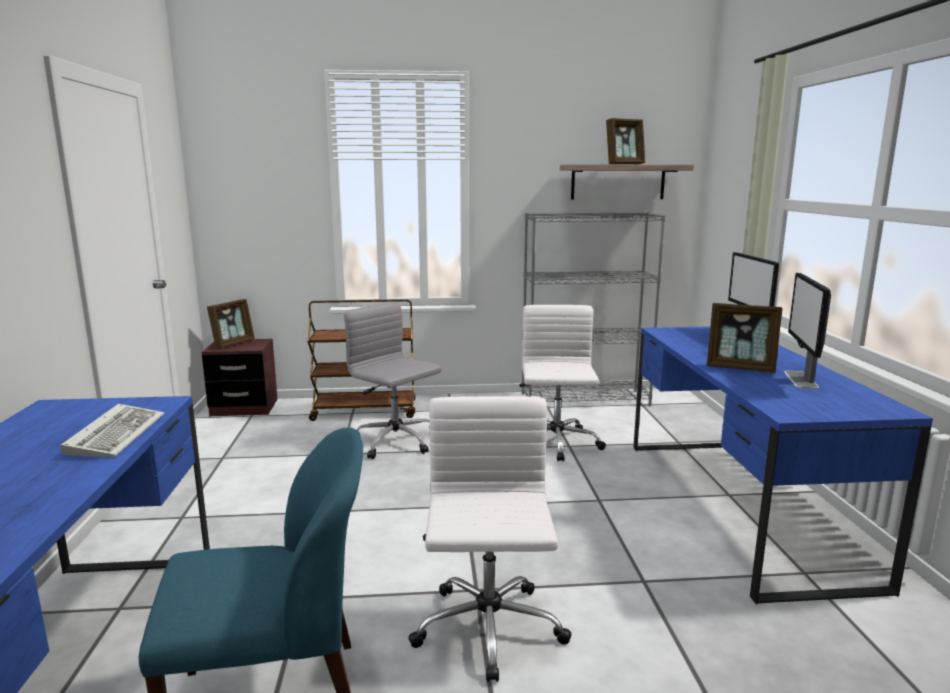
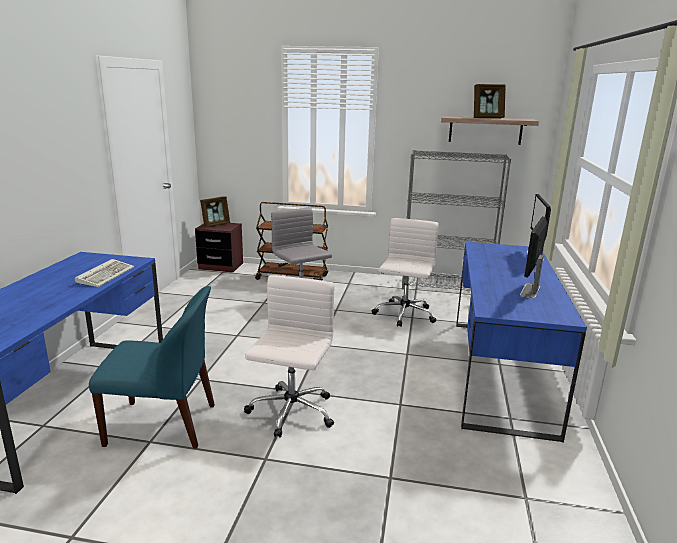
camera: 15 degrees right, 5 degrees up
(740, 368) = (498, 278): picture frame -> none

